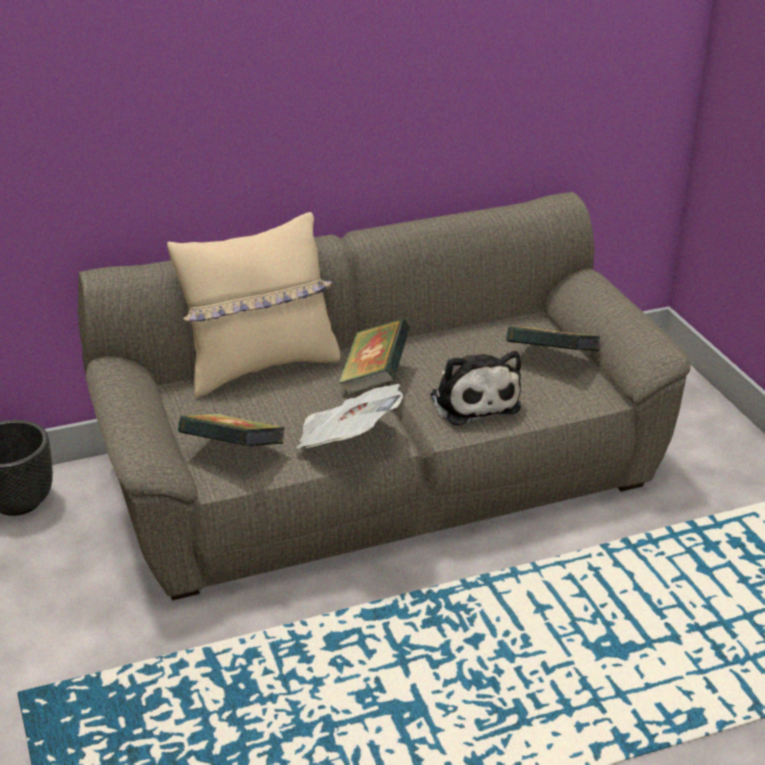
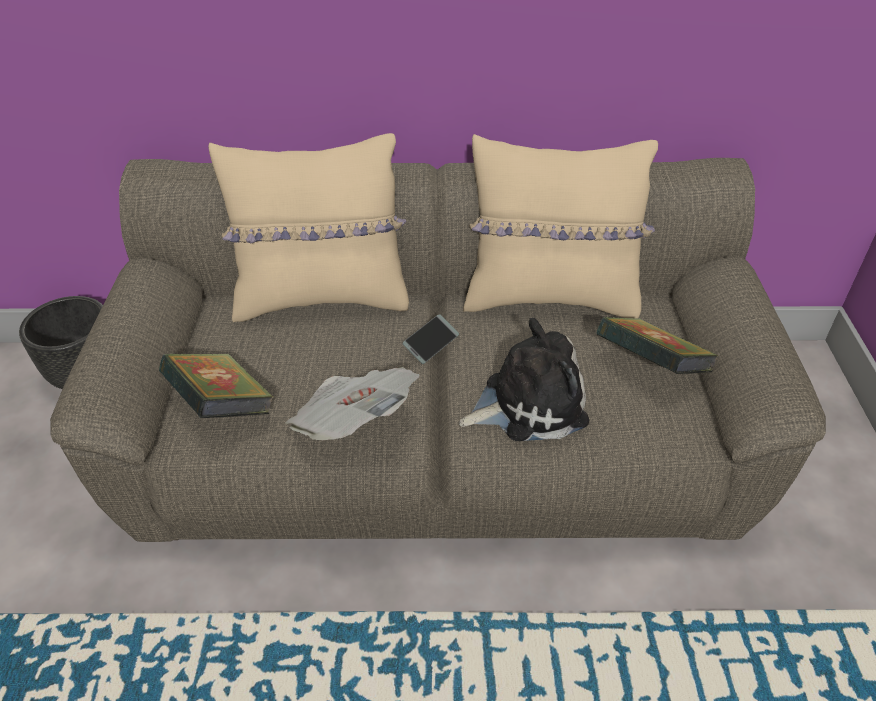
camera: 20 degrees right, 10 degrees up
(374, 378) = (431, 343): book -> phone
(450, 331) = (550, 298): none -> beige pillow
(473, 400) = (528, 403): plush toy -> plush toy turned 105 degrees counterclockwise

